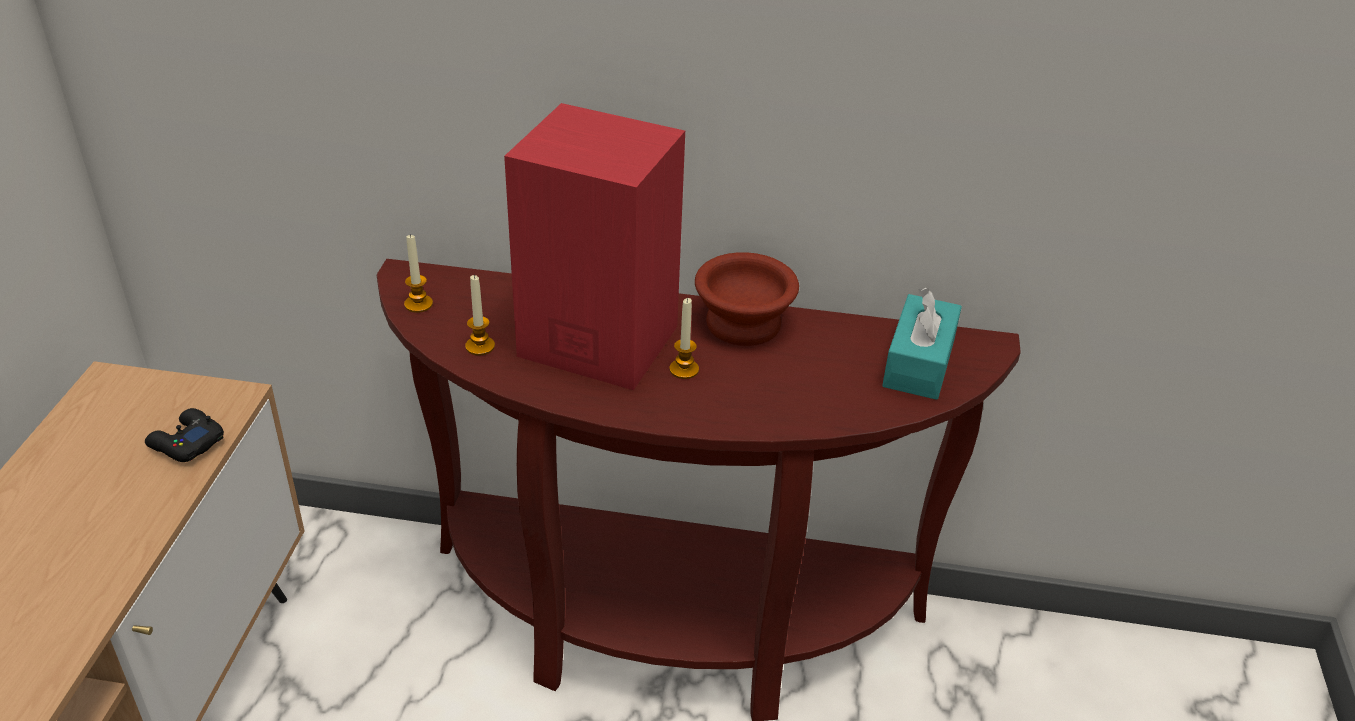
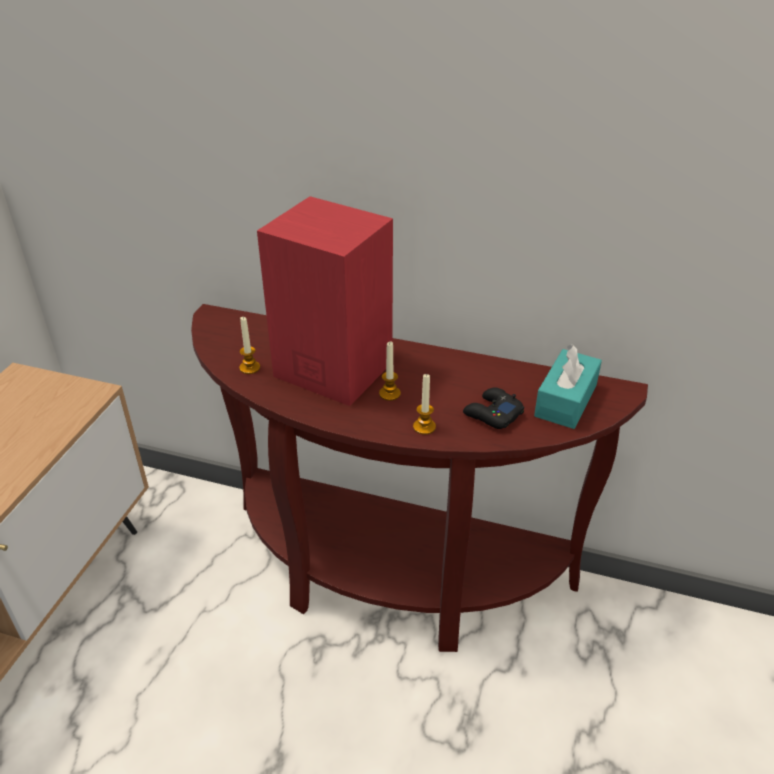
camera: 10 degrees right, 0 degrees up
(186, 443) = (56, 421): black game controller -> black game controller (492, 414)
(418, 304) = (215, 336): candle -> candle (424, 427)
(746, 323) = (443, 363): brown bowl -> none

